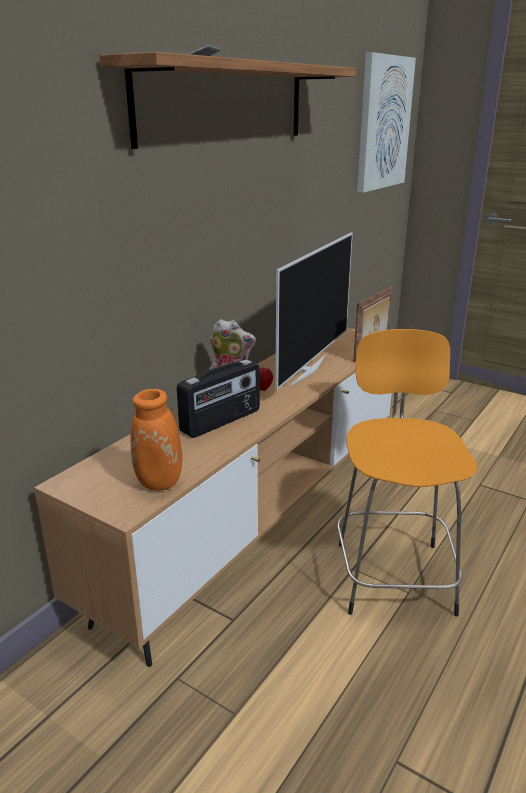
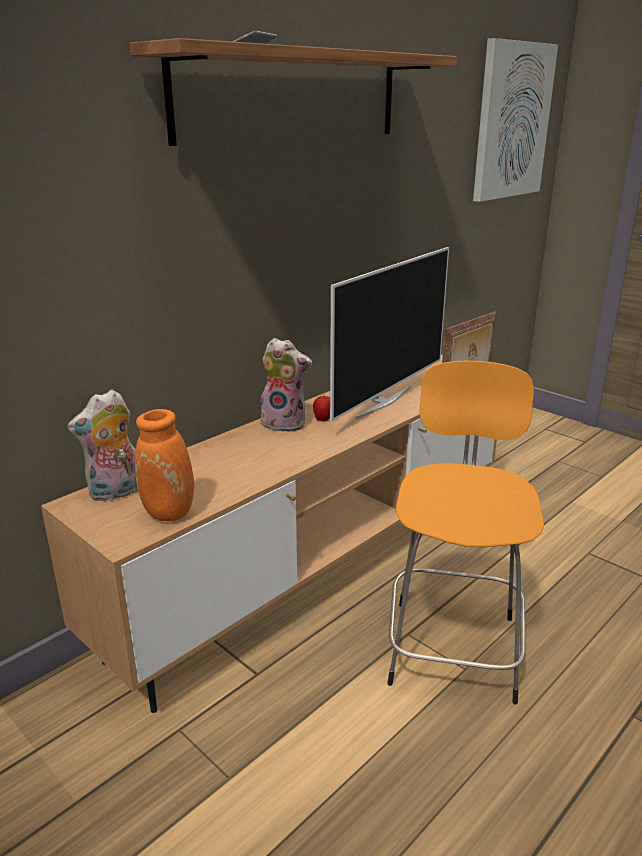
camera: 10 degrees right, 0 degrees up
(101, 469) = (116, 493): none -> plush toy
(221, 421) = (263, 452): radio -> none

